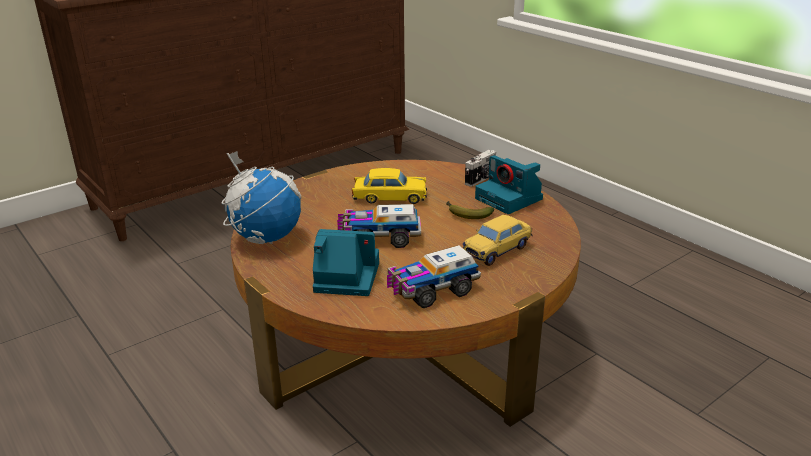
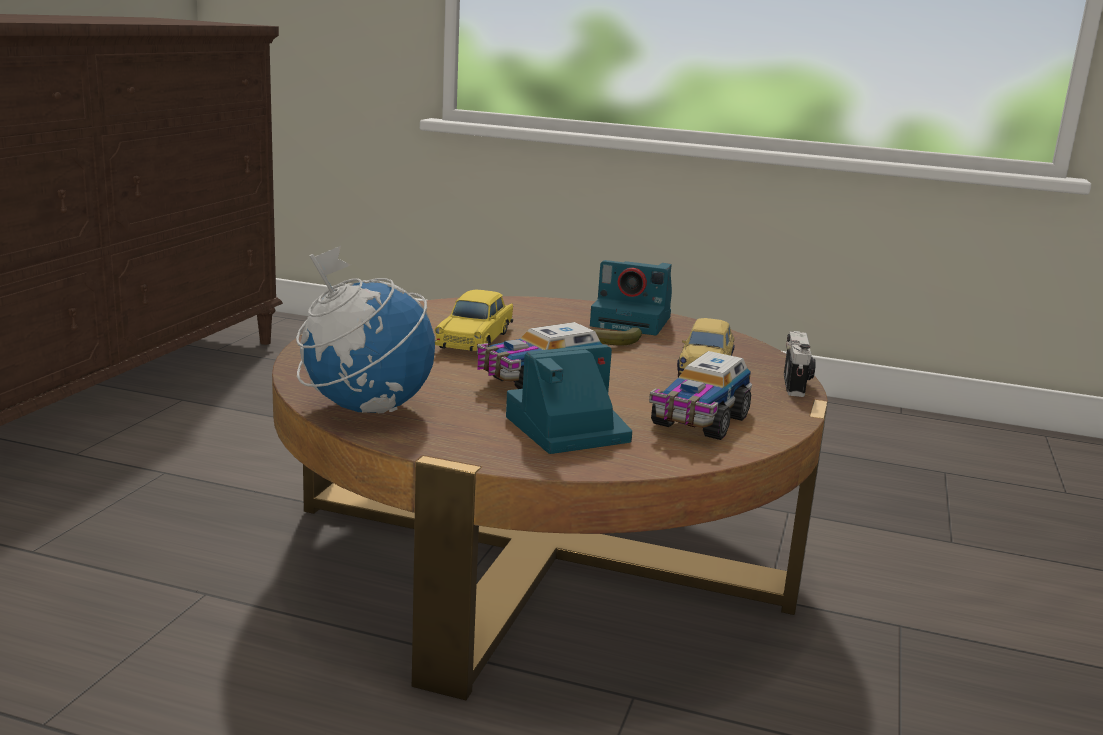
camera: 35 degrees left, 10 degrees down
(389, 197) = (476, 339): yellow toy car -> yellow toy car turned 135 degrees clockwise
(481, 179) = (565, 307): camera -> camera (796, 384)

